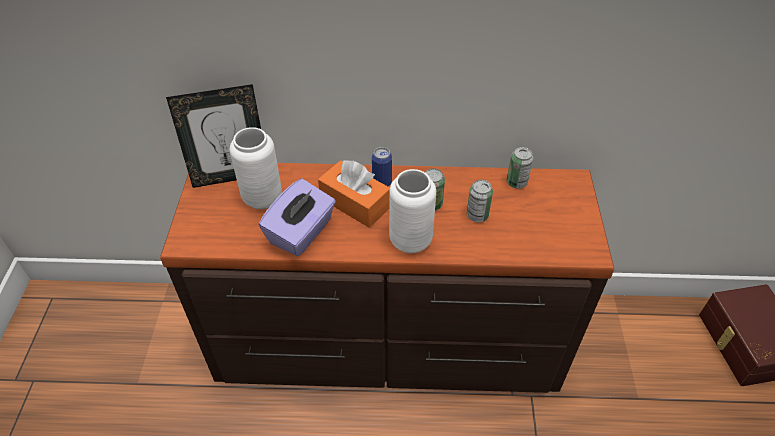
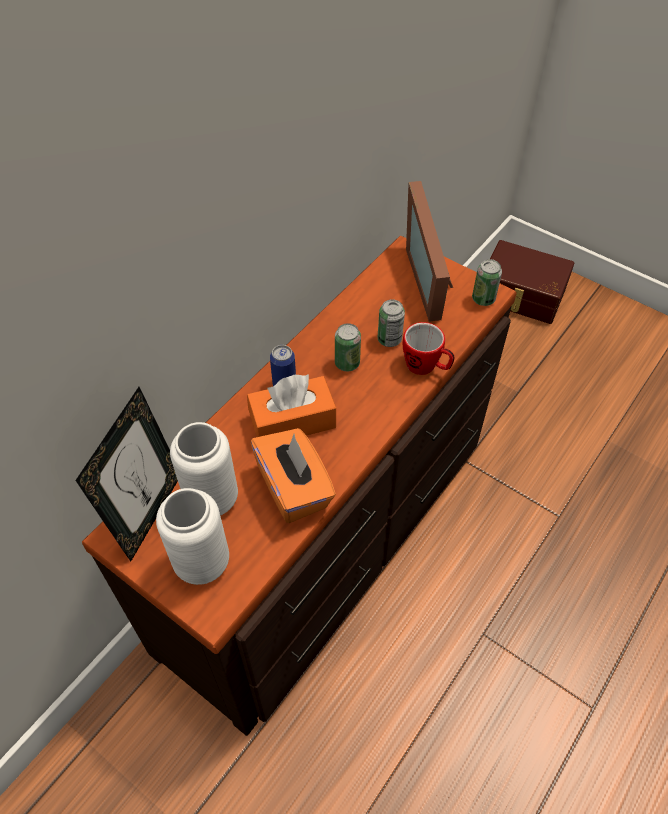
camera: 55 degrees left, 5 degrees up
(301, 233) = (294, 488): purple tissue box -> orange tissue box
(410, 241) = (379, 405): white vase -> white vase (202, 563)
(472, 250) = (426, 367): none -> mug
(516, 182) = (374, 289): can -> can (483, 299)
(565, 209) = (432, 278): none -> picture frame

